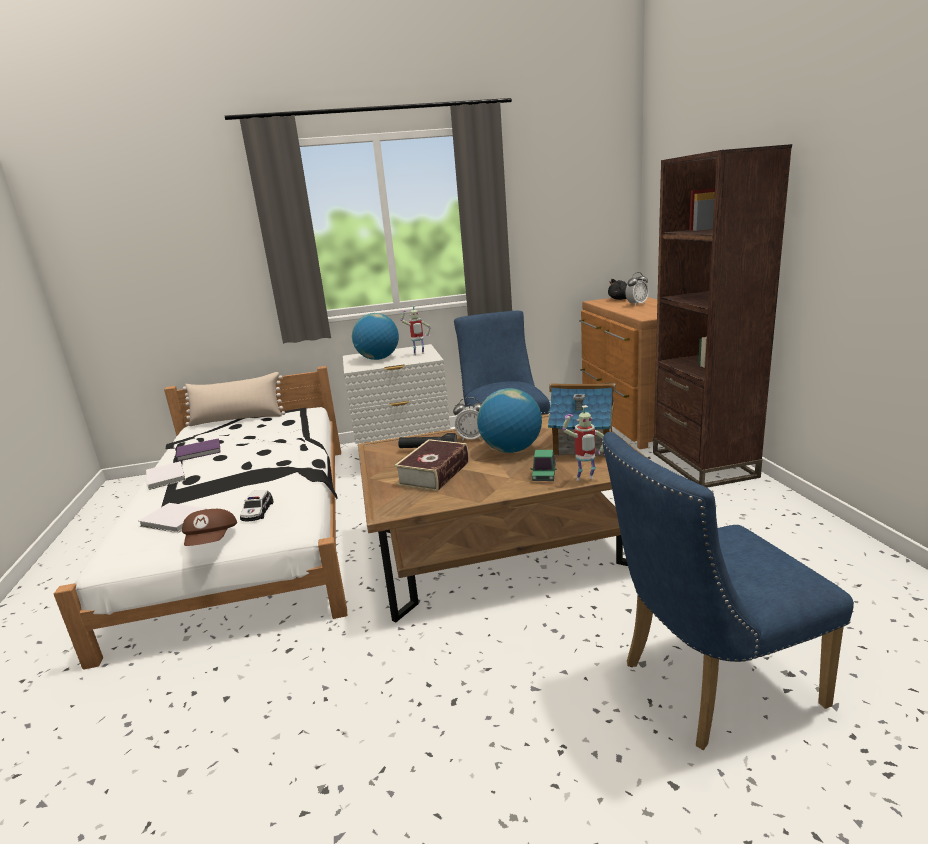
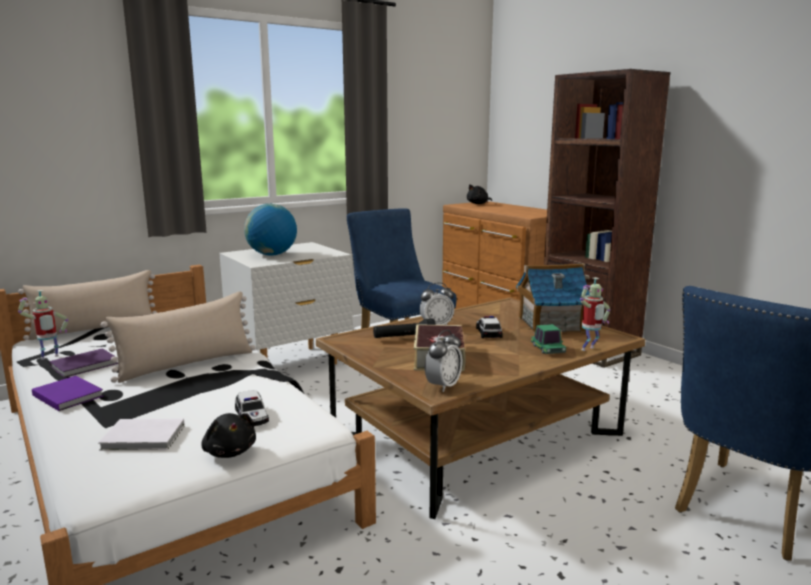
camera: 25 degrees left, 5 degrees down
(166, 476) = (68, 395): white book -> purple book
(212, 541) = (230, 451): brown cap -> black plush toy
(263, 457) = (187, 364): none -> beige pillow
(419, 354) = (314, 250): toy robot -> toy robot (50, 358)
(511, 450) = (488, 332): globe -> toy car
(636, 304) = (501, 207): alarm clock -> alarm clock (443, 386)

